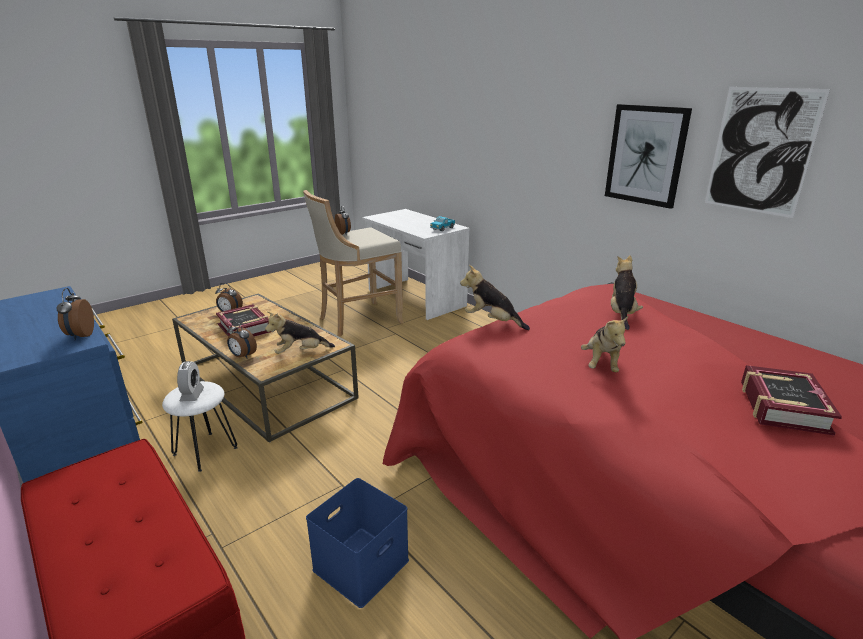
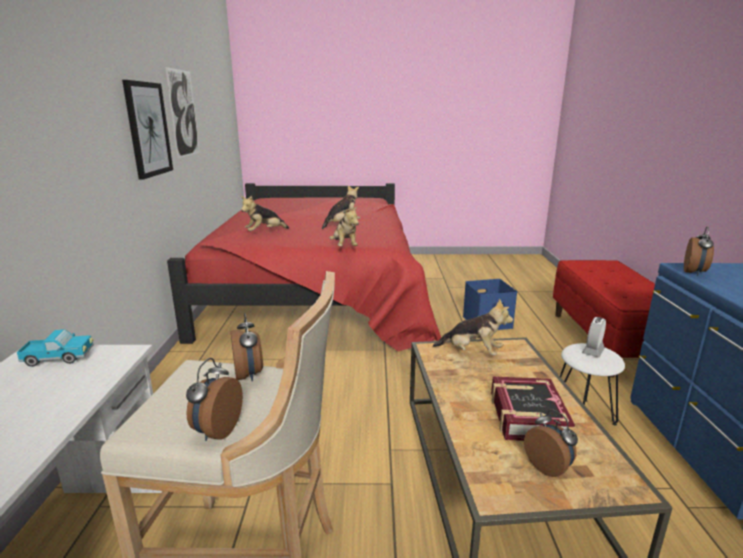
camera: 140 degrees left, 5 degrees down
(242, 356) = (538, 370): alarm clock -> alarm clock (249, 375)
(782, 407) = (319, 207): book -> none

